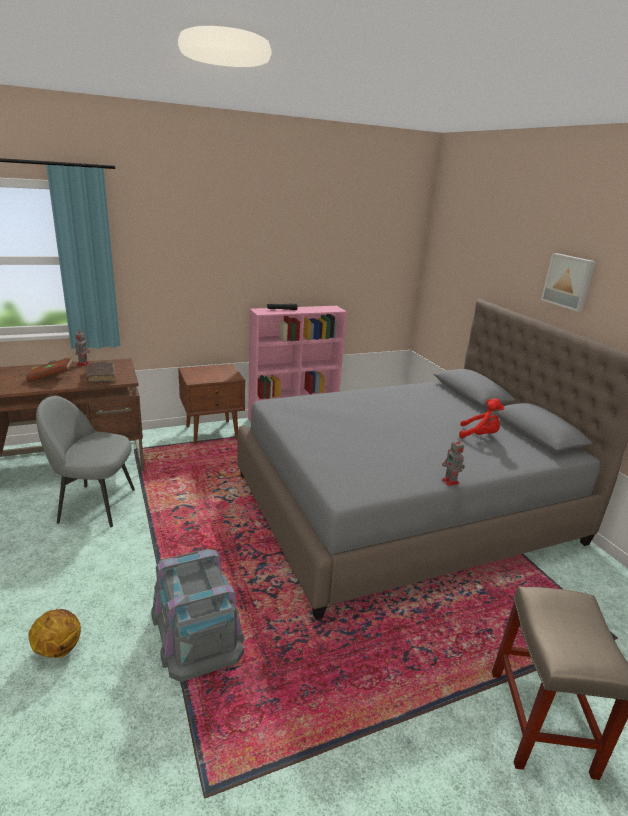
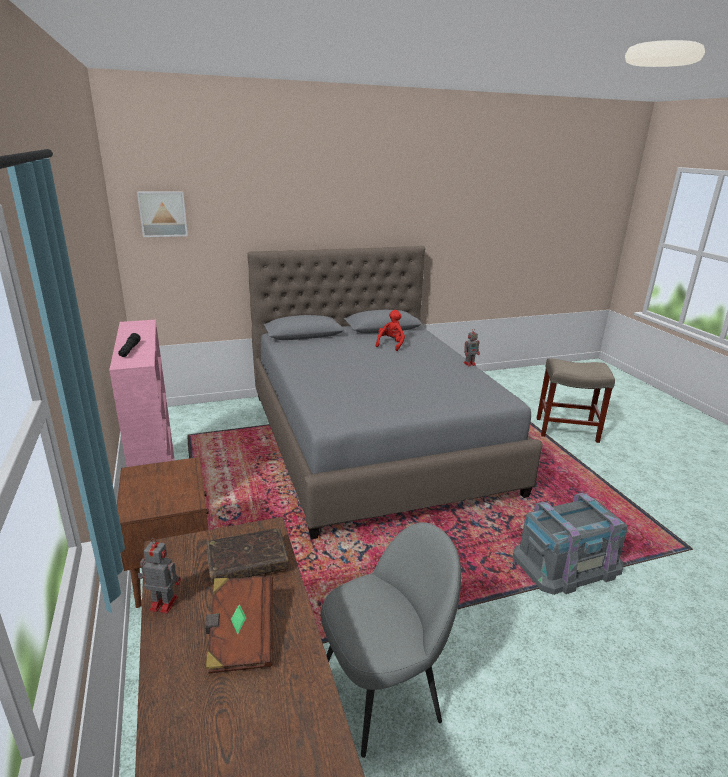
camera: 85 degrees left, 0 degrees up
(58, 649) = (636, 660): basketball -> none
(95, 505) = (383, 691): grey chair -> grey chair turned 120 degrees counterclockwise
(569, 281) = (337, 211): picture -> picture (163, 214)

